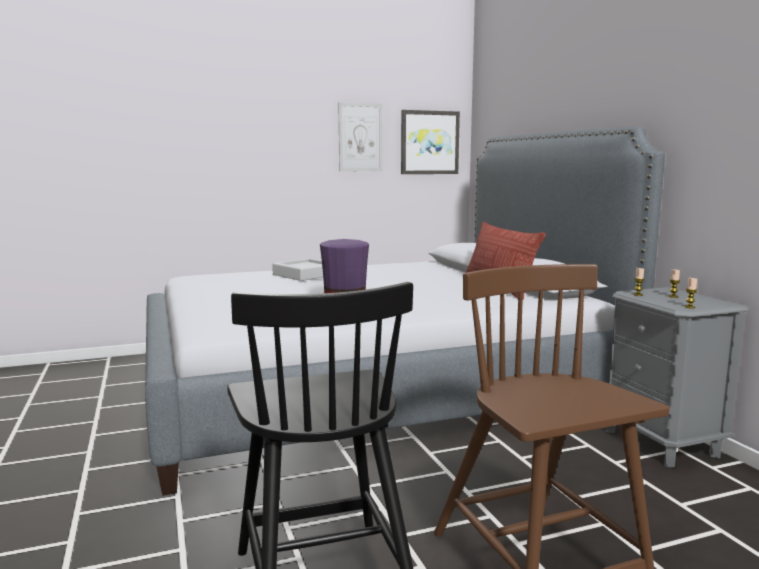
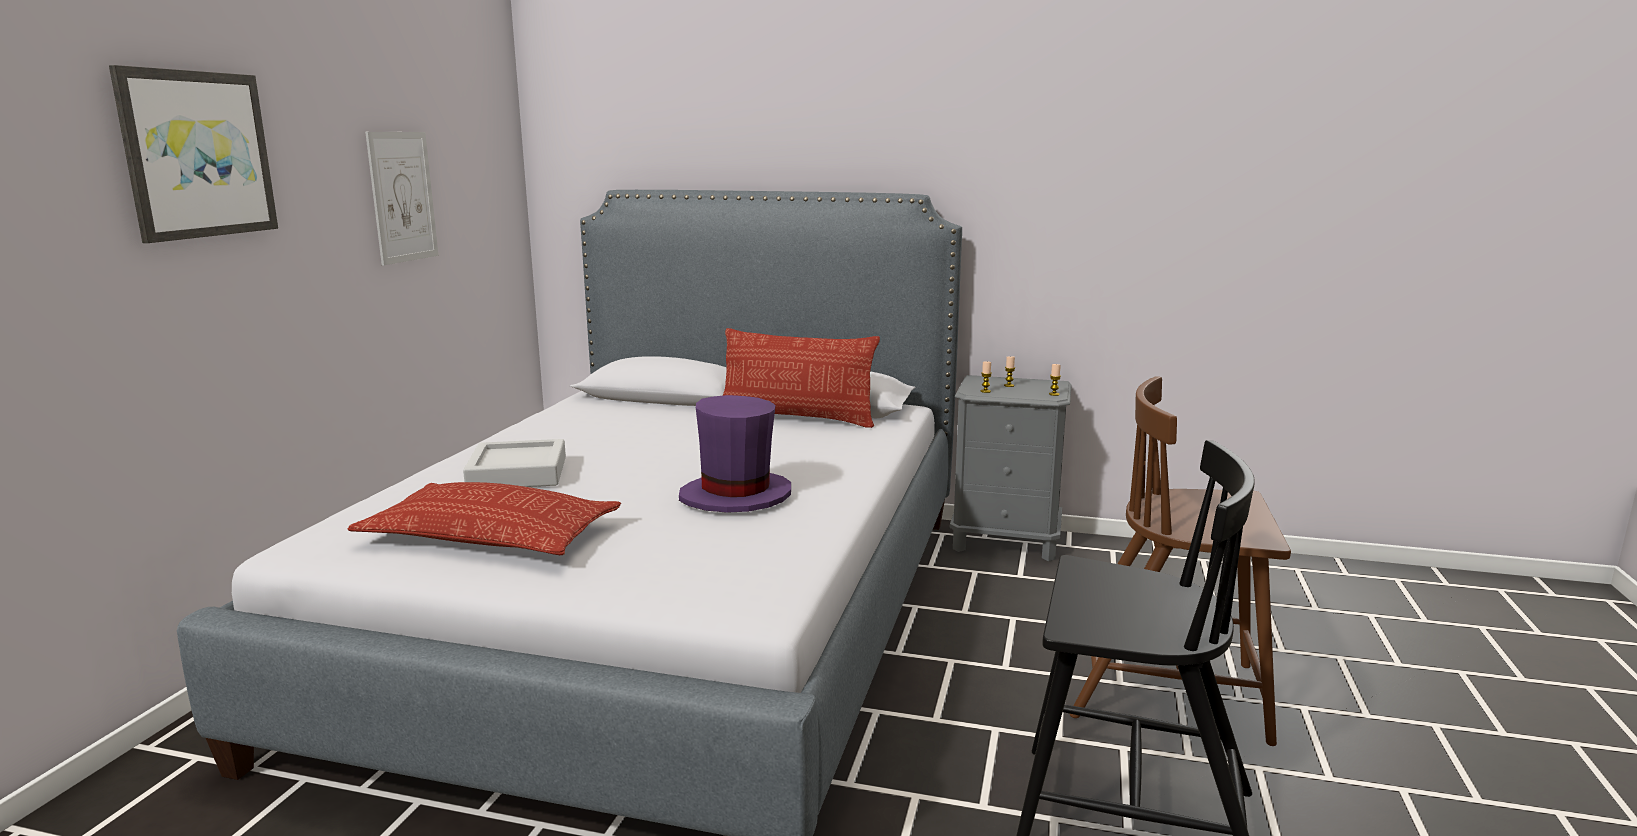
camera: 55 degrees left, 5 degrees up
(232, 288) = (491, 535): none -> pillow
(429, 142) = (485, 197): picture -> picture (197, 154)

